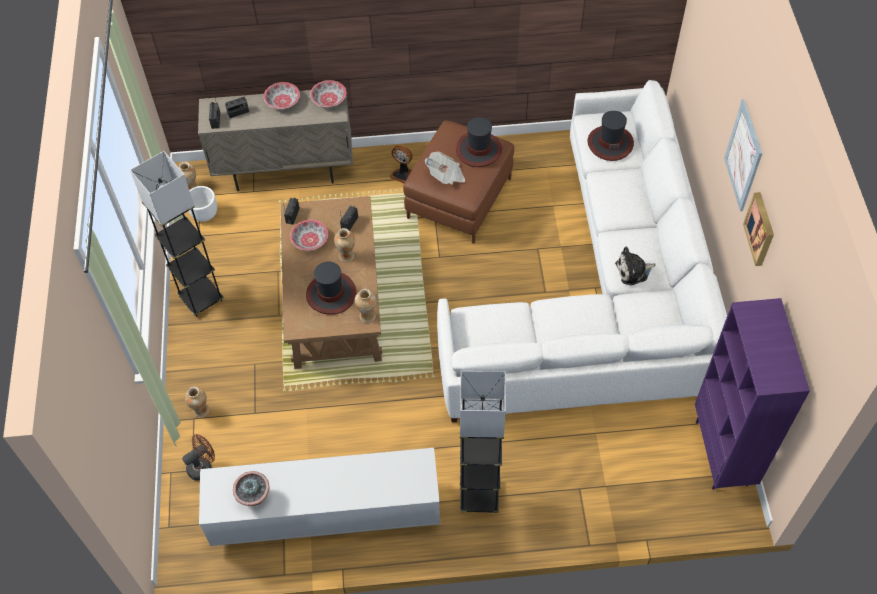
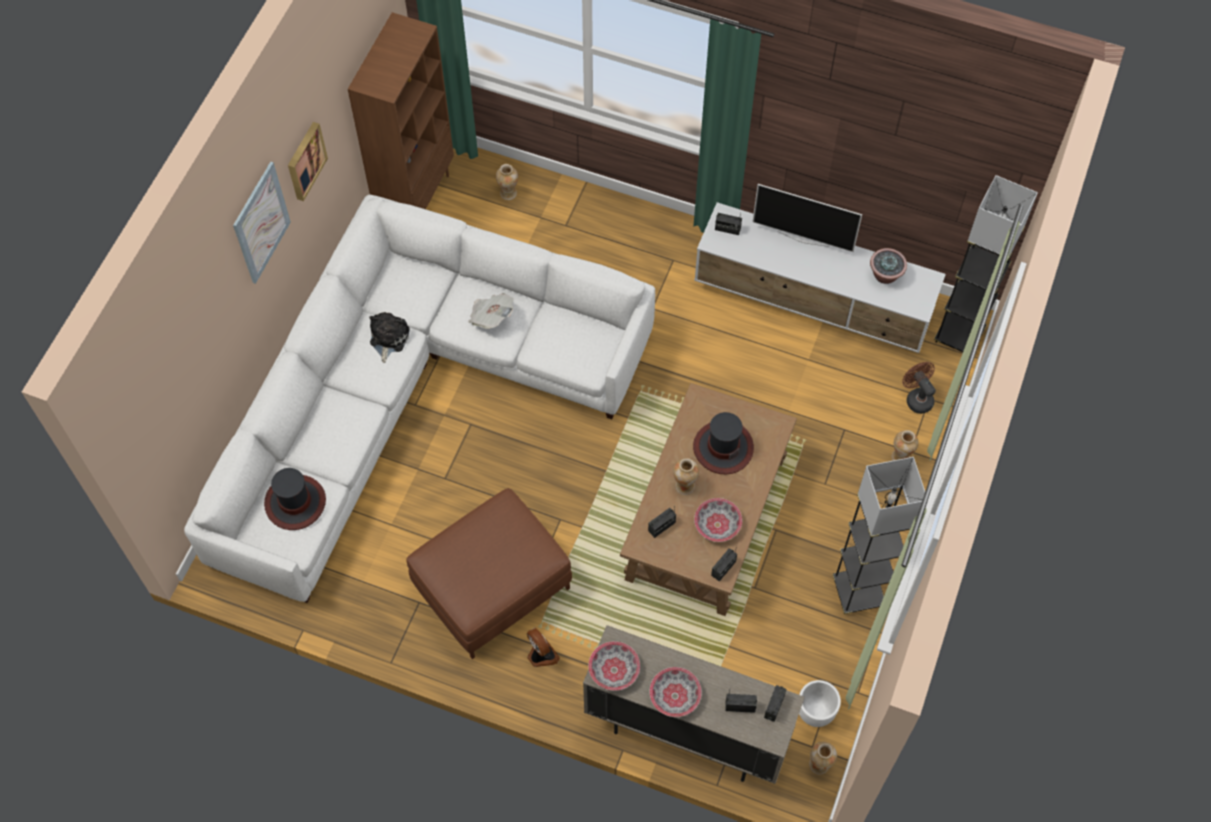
camera: 155 degrees left, 5 degrees up
(203, 466) = (917, 398): brown fan -> brown fan turned 75 degrees clockwise
(343, 500) = (803, 238): none -> television
(367, 316) = (696, 405): vase -> vase (508, 193)
(416, 478) = (727, 229): none -> radio
(445, 176) = (516, 542): newspaper -> newspaper (491, 316)
(478, 150) = (455, 560): hat -> none
(479, 496) = (661, 257): grey floor lamp -> grey floor lamp (958, 335)
(633, 271) = (388, 338): plush toy -> plush toy turned 90 degrees counterclockwise
(722, 453) = (416, 198): purple bookcase -> brown bookcase

